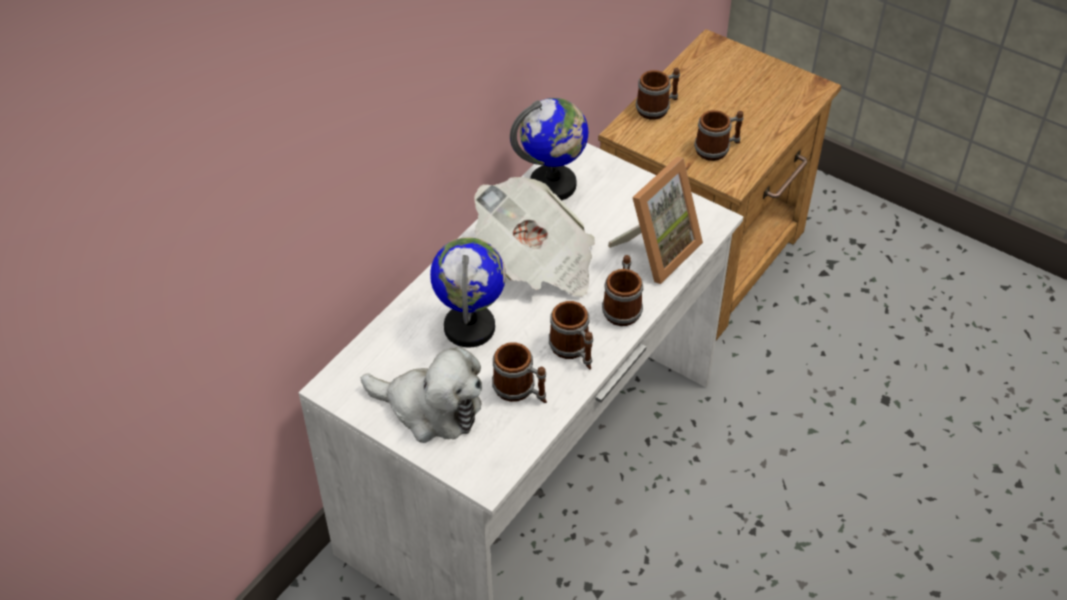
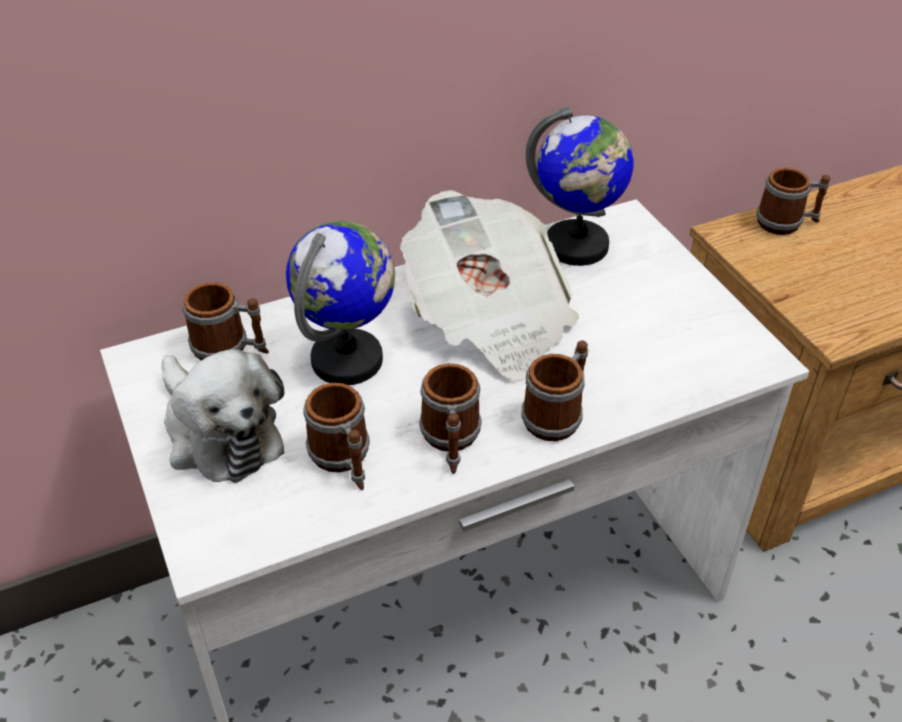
camera: 30 degrees right, 5 degrees down
(656, 251) = (654, 366): picture frame -> none
(717, 149) = (838, 292): mug -> mug (230, 349)

